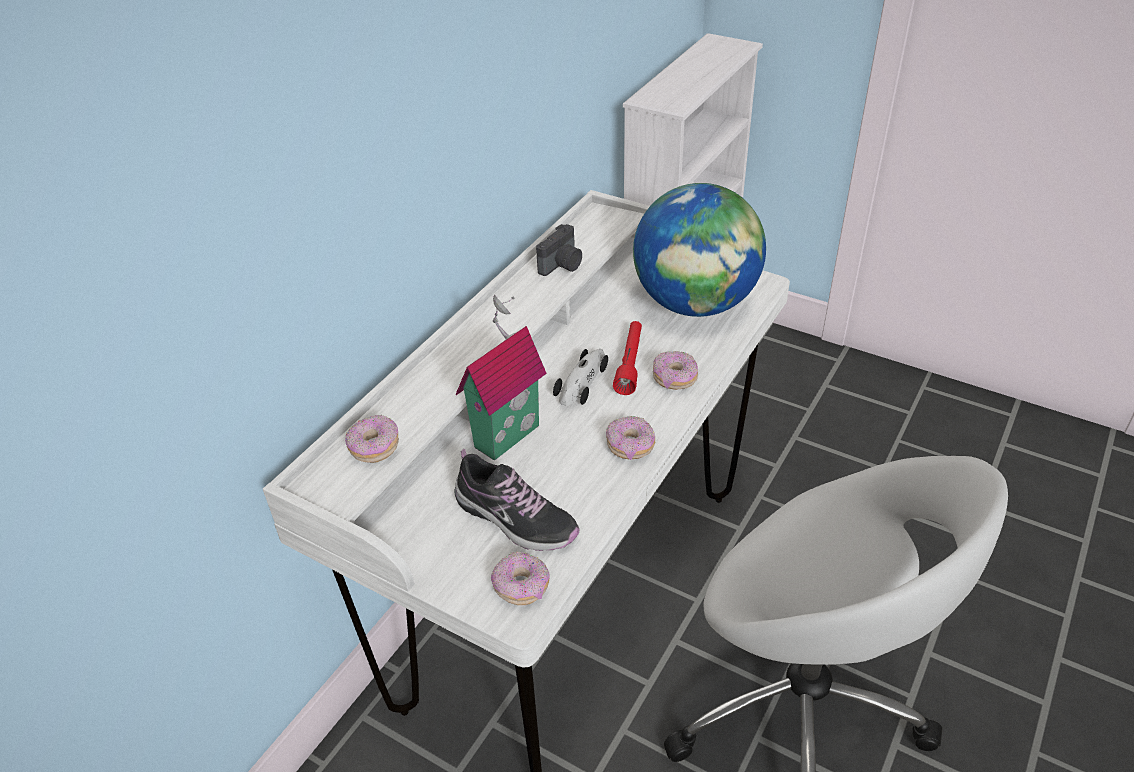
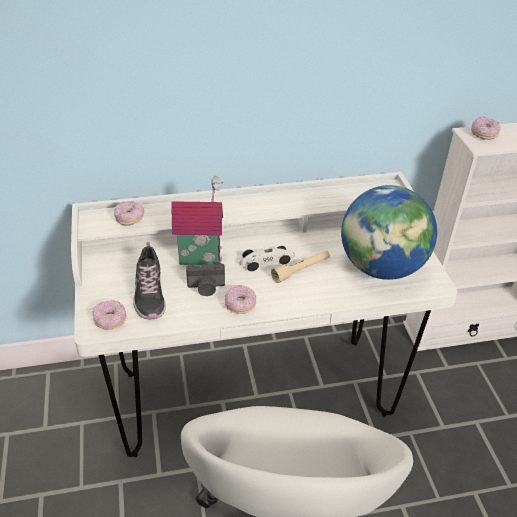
camera: 45 degrees right, 0 degrees up
(562, 265) = (326, 198): camera -> camera (206, 288)
(630, 363) = (301, 270): red flashlight -> beige flashlight
(674, 378) = (310, 293): donut -> donut (483, 134)

